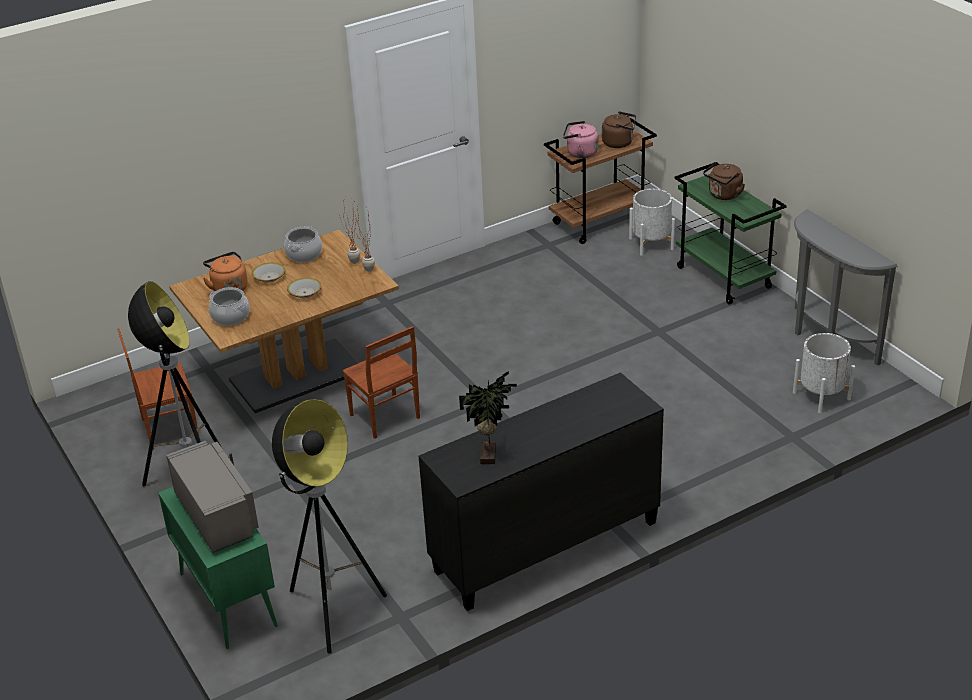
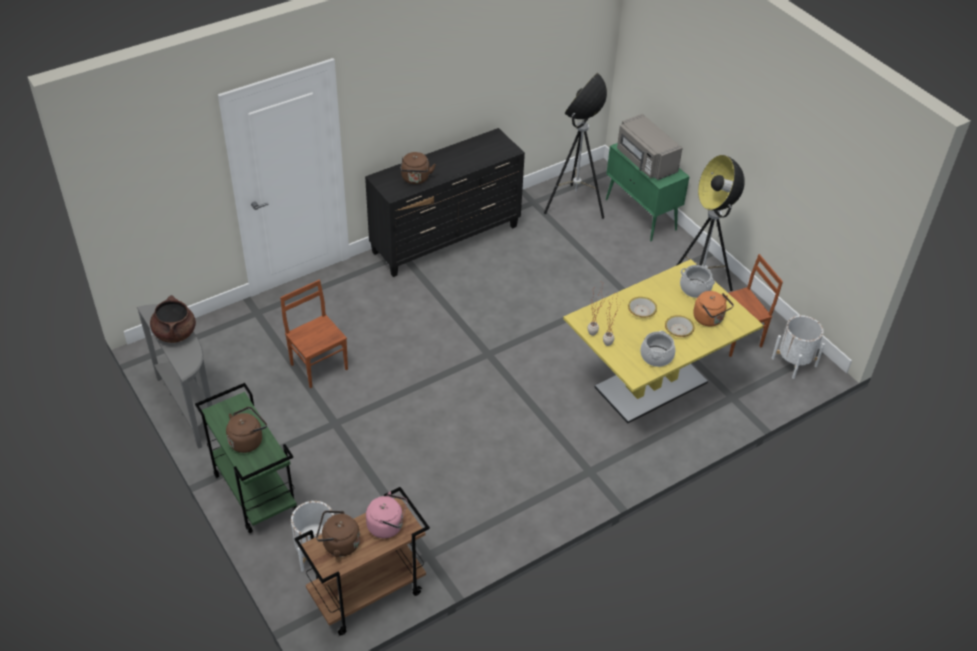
camera: 175 degrees right, 10 degrees up
(296, 376) = (651, 385): brown dining table -> yellow dining table
(384, 417) = (568, 341): brown chair -> brown chair (319, 366)
(490, 455) = (479, 150): potted plant -> none
(587, 406) = (415, 179): none -> brown kettle
(821, 396) = (219, 348): white planter -> white planter (794, 362)
(837, 242) = (175, 333): none -> brown cooking pot

